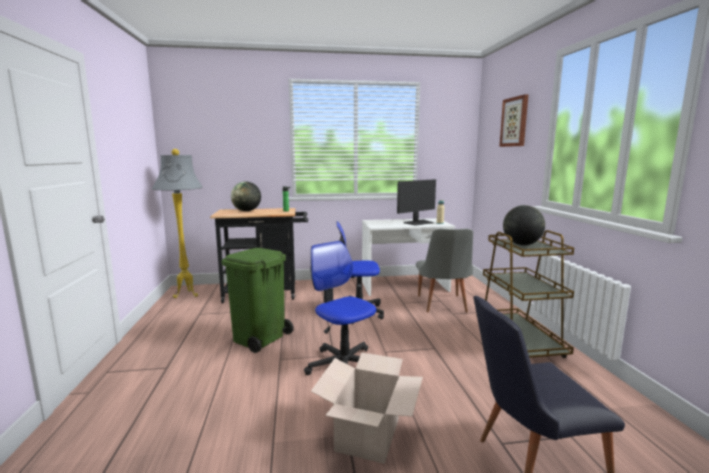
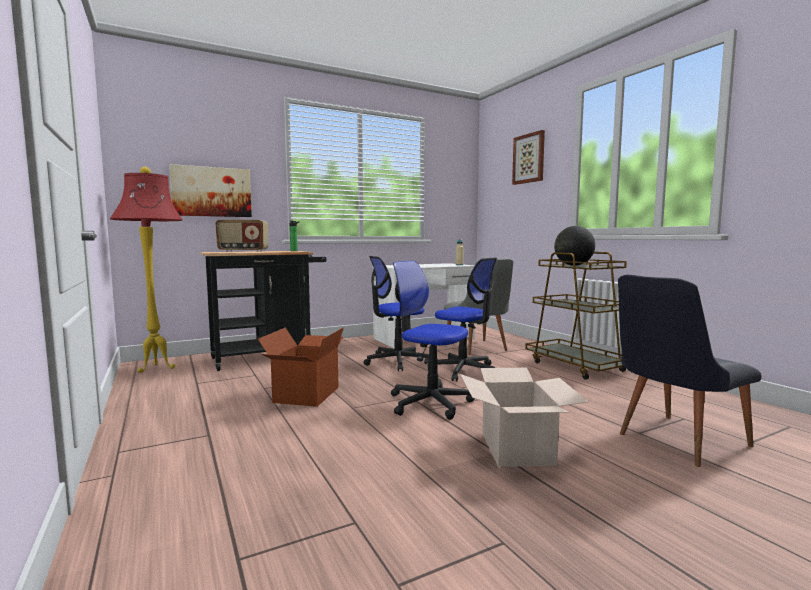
camera: 20 degrees left, 5 degrees down
(188, 295) = (158, 368): grey floor lamp -> red floor lamp
(231, 161) = (211, 192): none -> picture
(247, 211) = (243, 251): globe -> radio
(259, 338) = (305, 394): green trash can -> cardboard box
(405, 331) = (464, 370): none -> office chair
(418, 222) = (437, 265): monitor -> none

